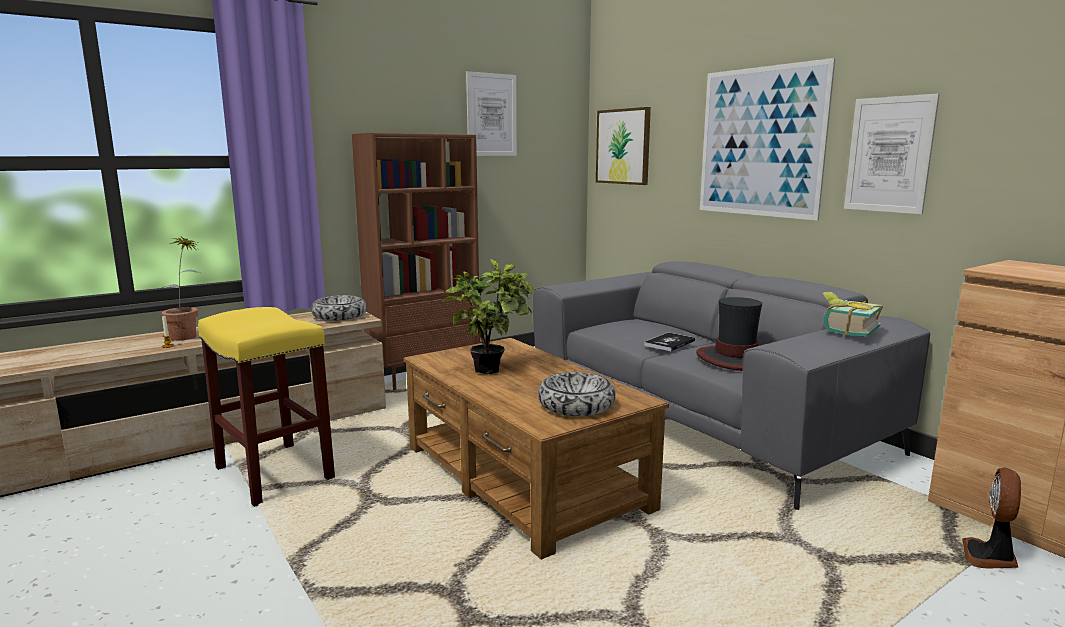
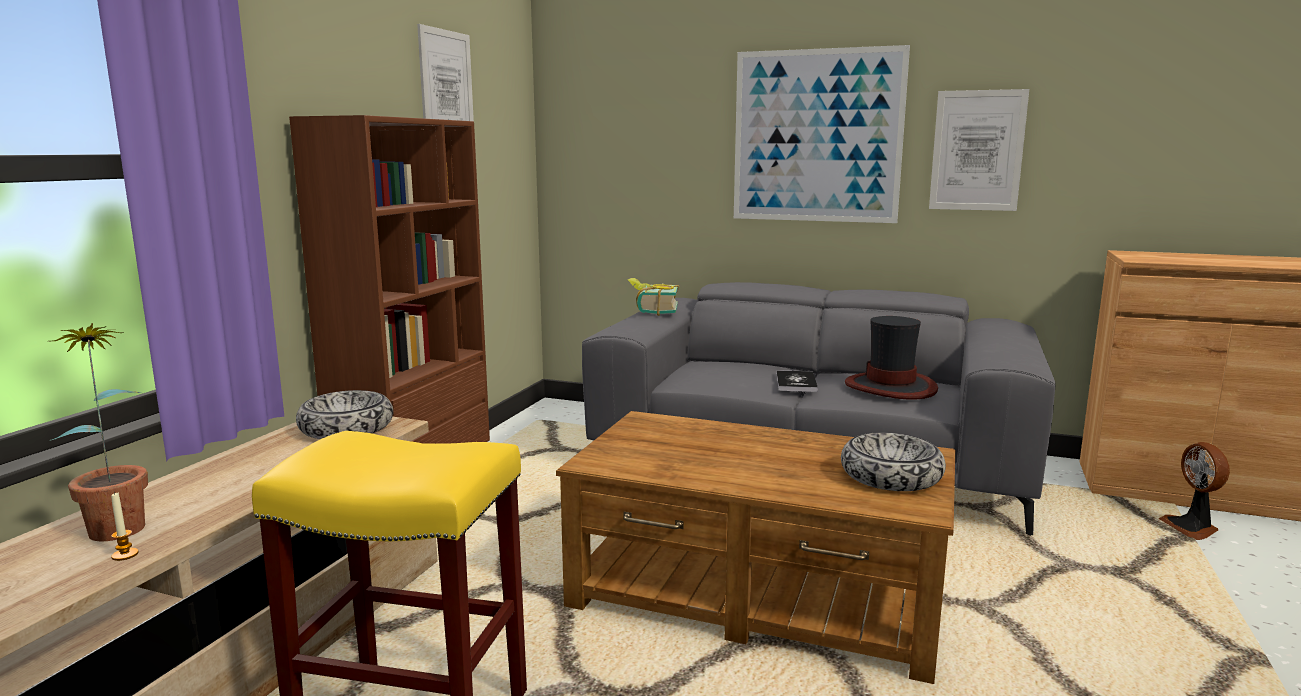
camera: 35 degrees left, 0 degrees up
(492, 369) = (706, 457): potted plant -> none
(623, 146) = (602, 140): picture -> none
(844, 330) = (1000, 337): book -> book (652, 311)

